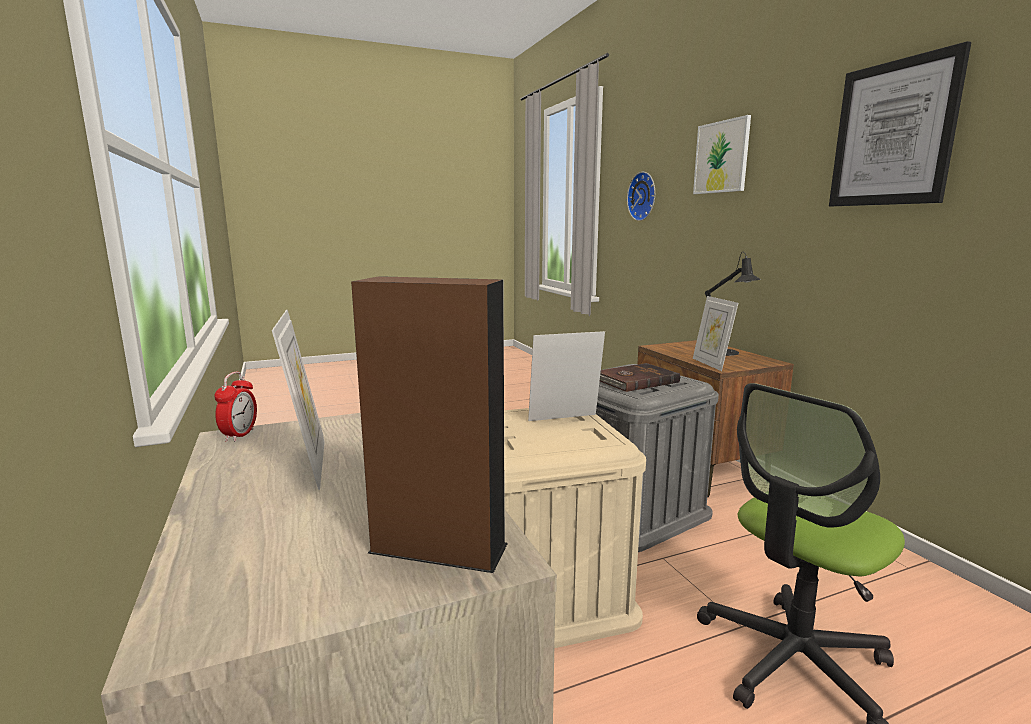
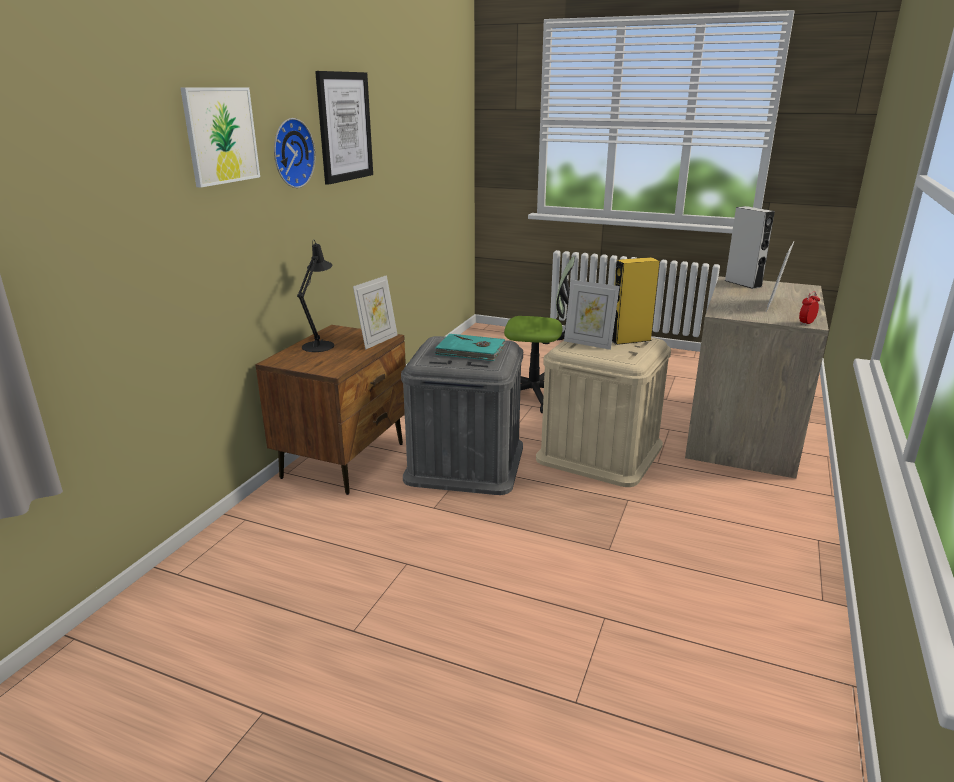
camera: 135 degrees left, 10 degrees up
(438, 548) = (743, 283): brown speaker -> grey speaker
(532, 441) = (630, 340): none -> yellow speaker
(635, 380) = (471, 351): brown book -> turquoise book
(644, 196) = (85, 203): wall clock -> wall clock (290, 153)

